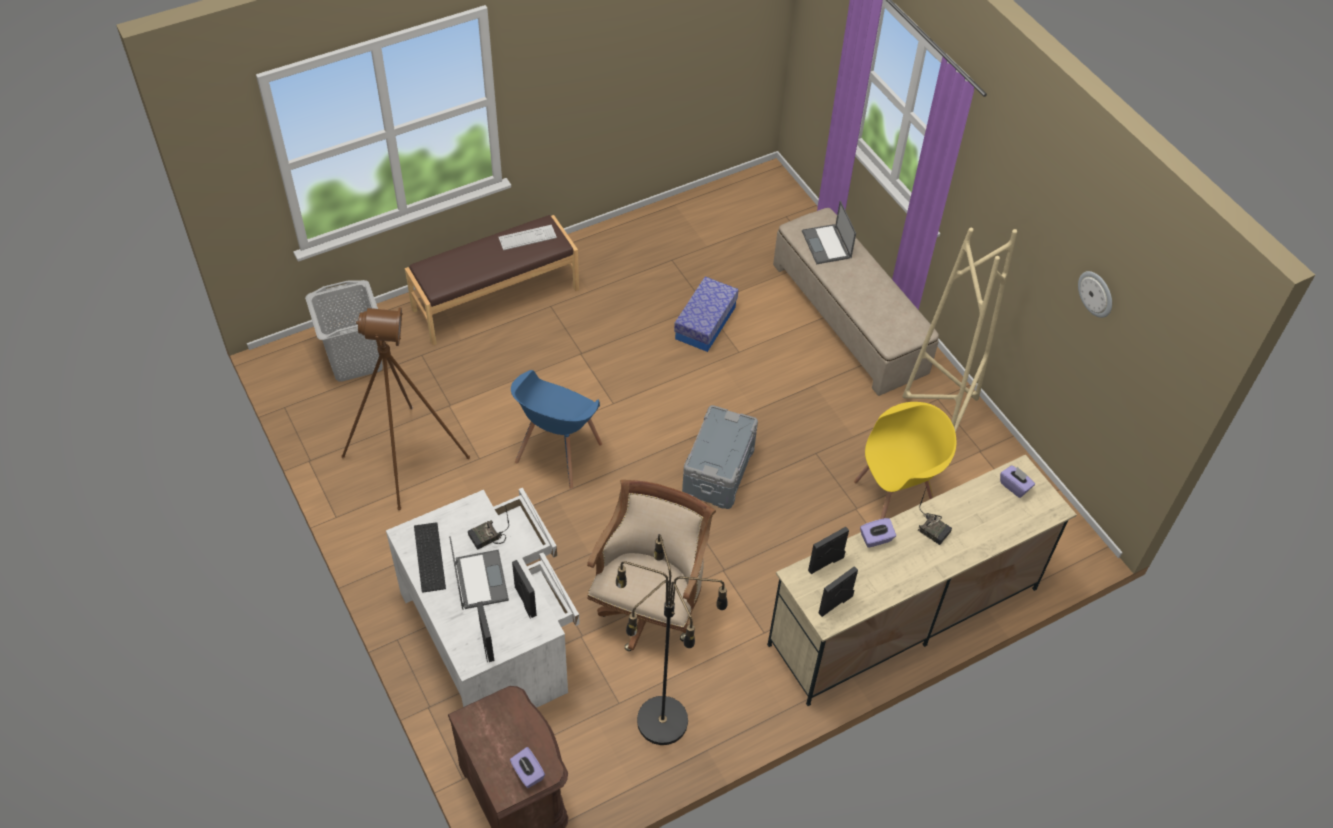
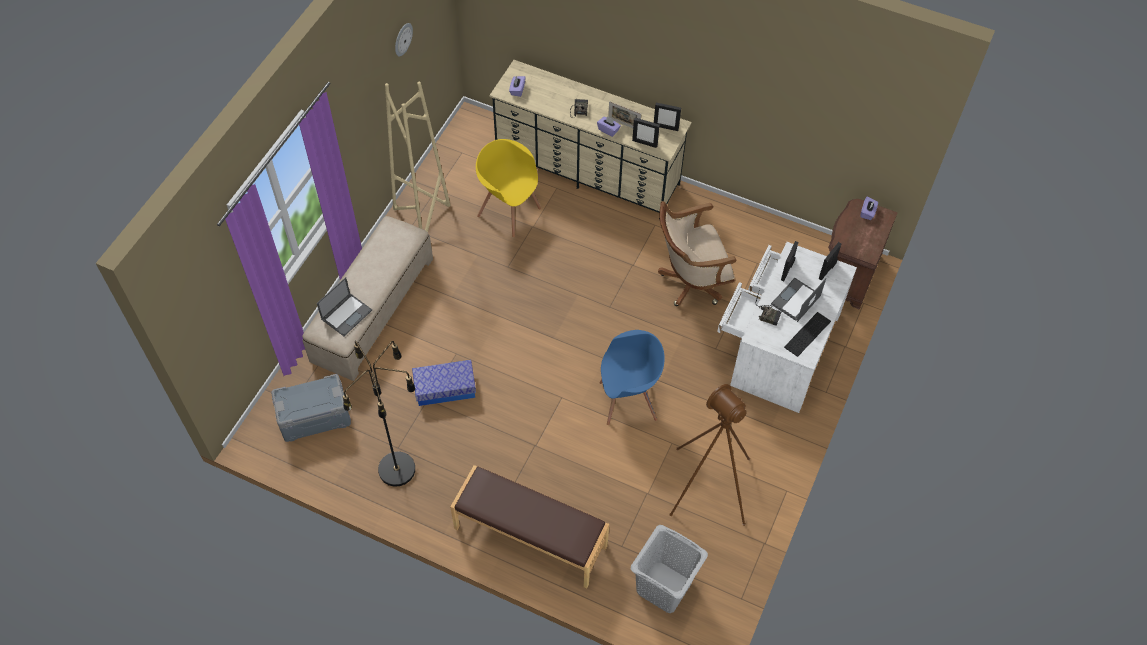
camera: 125 degrees left, 5 degrees up
(527, 238) = (492, 502): keyboard -> none
(661, 722) = (749, 239): floor lamp -> floor lamp (397, 470)
(719, 471) = (565, 307): grey storage box -> grey storage box (314, 416)
(874, 561) = (624, 124): none -> picture frame

